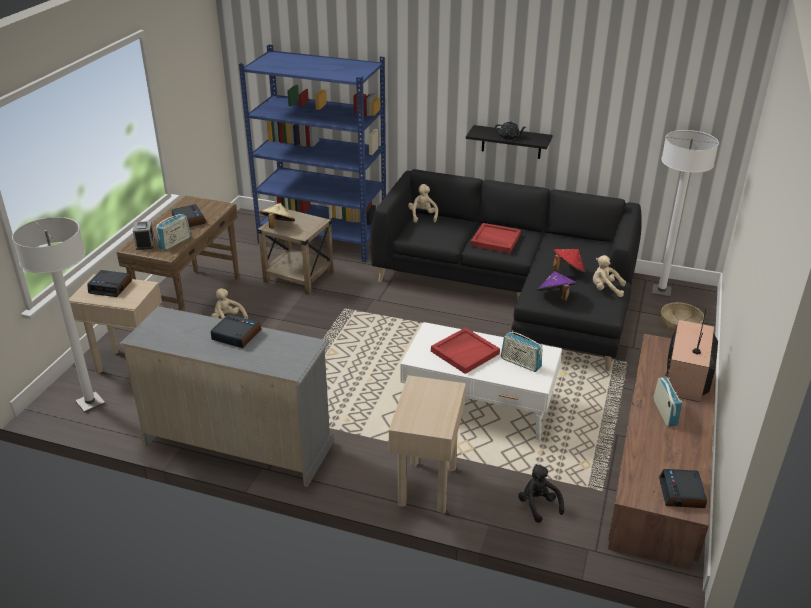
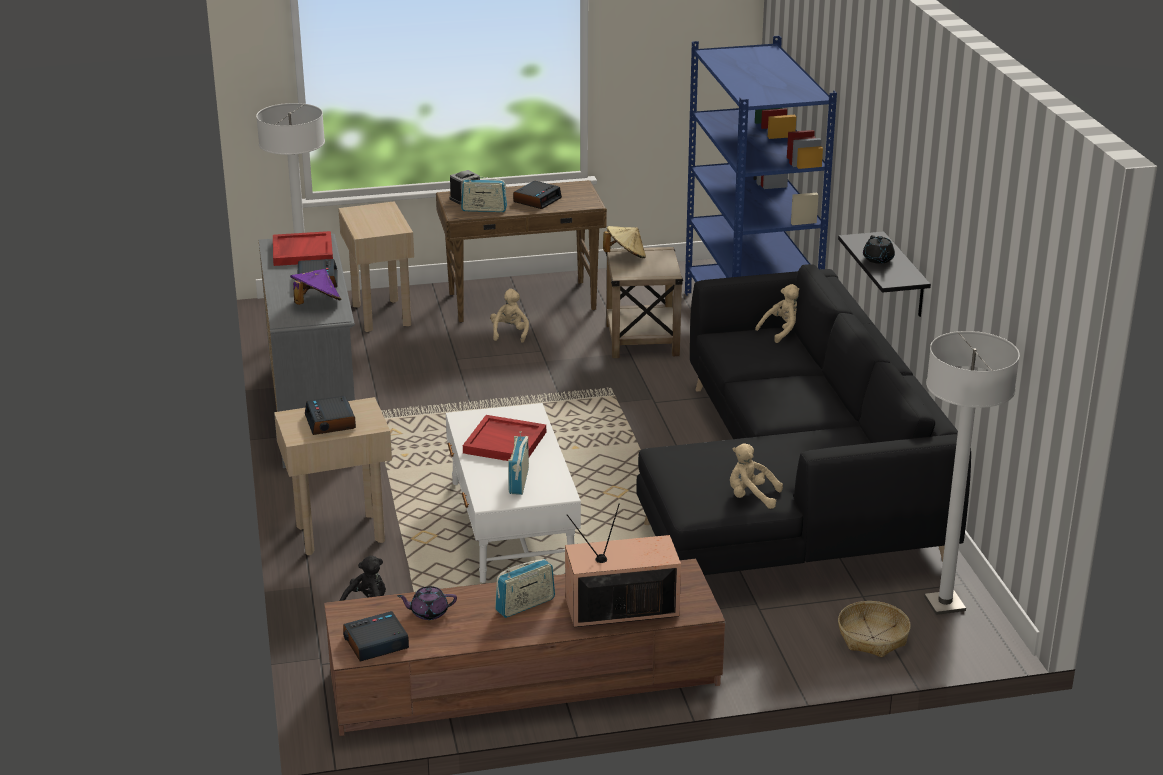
camera: 60 degrees right, 5 degrees down
(111, 287) = (380, 216): alarm clock -> alarm clock (331, 422)
(495, 240) = (781, 392): red tray -> red tray (302, 251)
(555, 297) = (684, 465): purple hat -> purple hat (316, 304)
(567, 271) = (762, 459): red hat -> none
(605, 289) = (751, 497): beige plush toy -> beige plush toy turned 60 degrees counterclockwise
(653, 456) = (428, 612): none -> purple teapot

